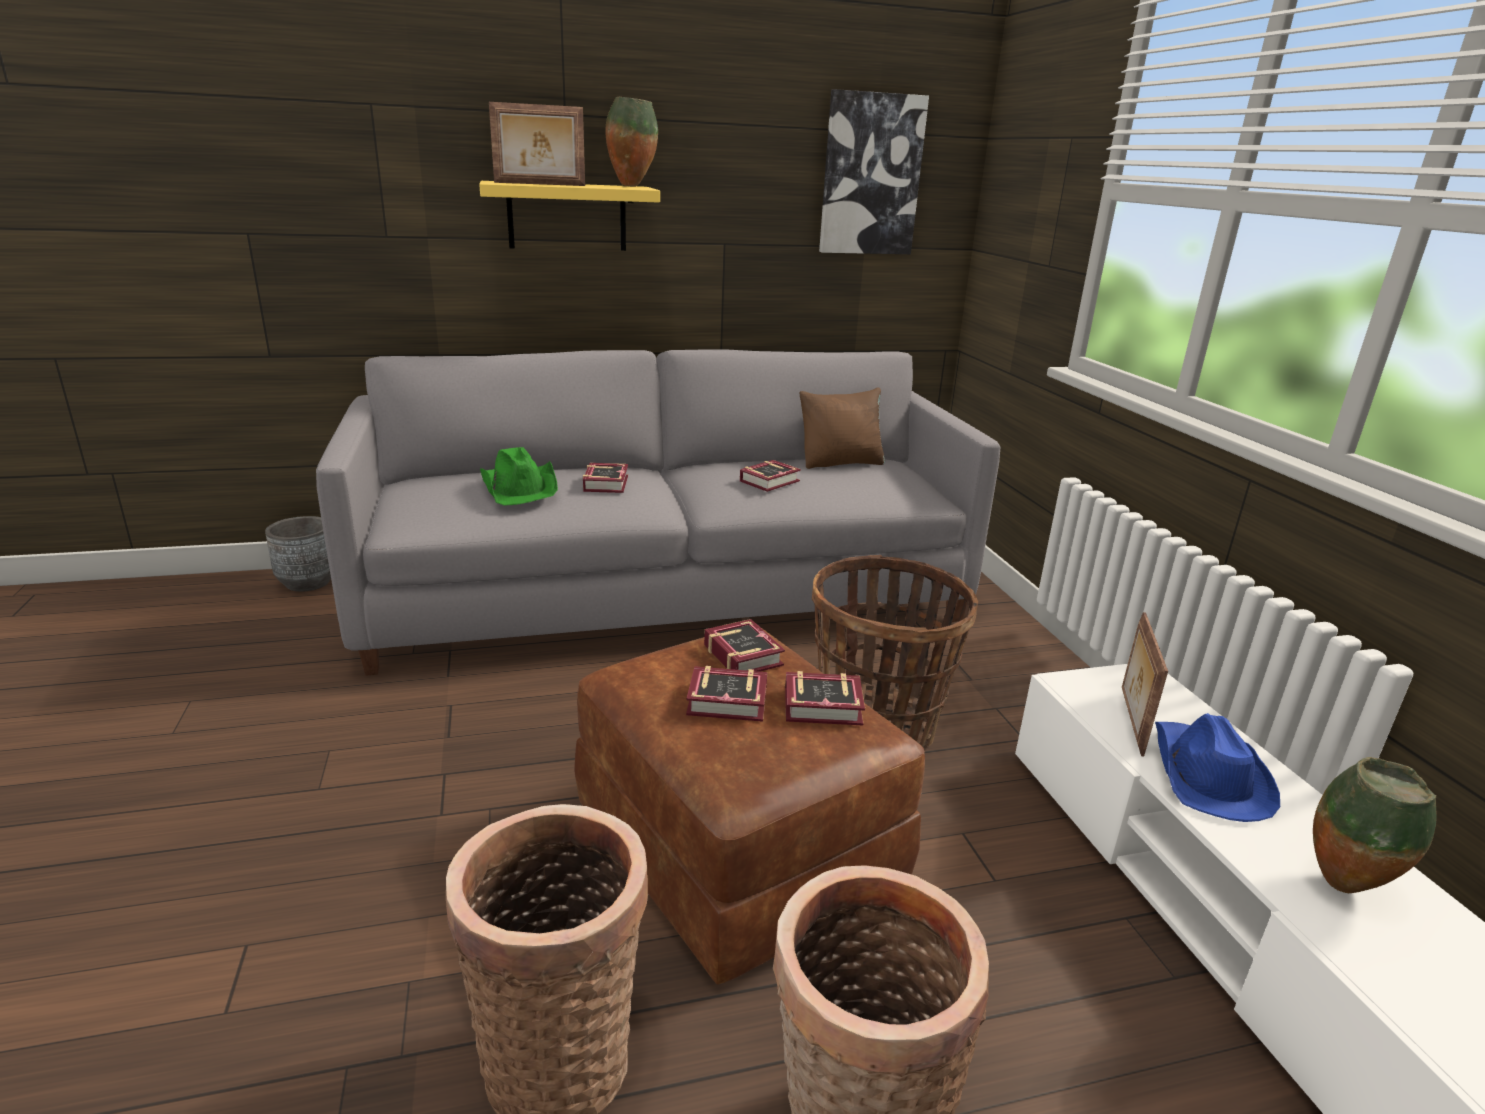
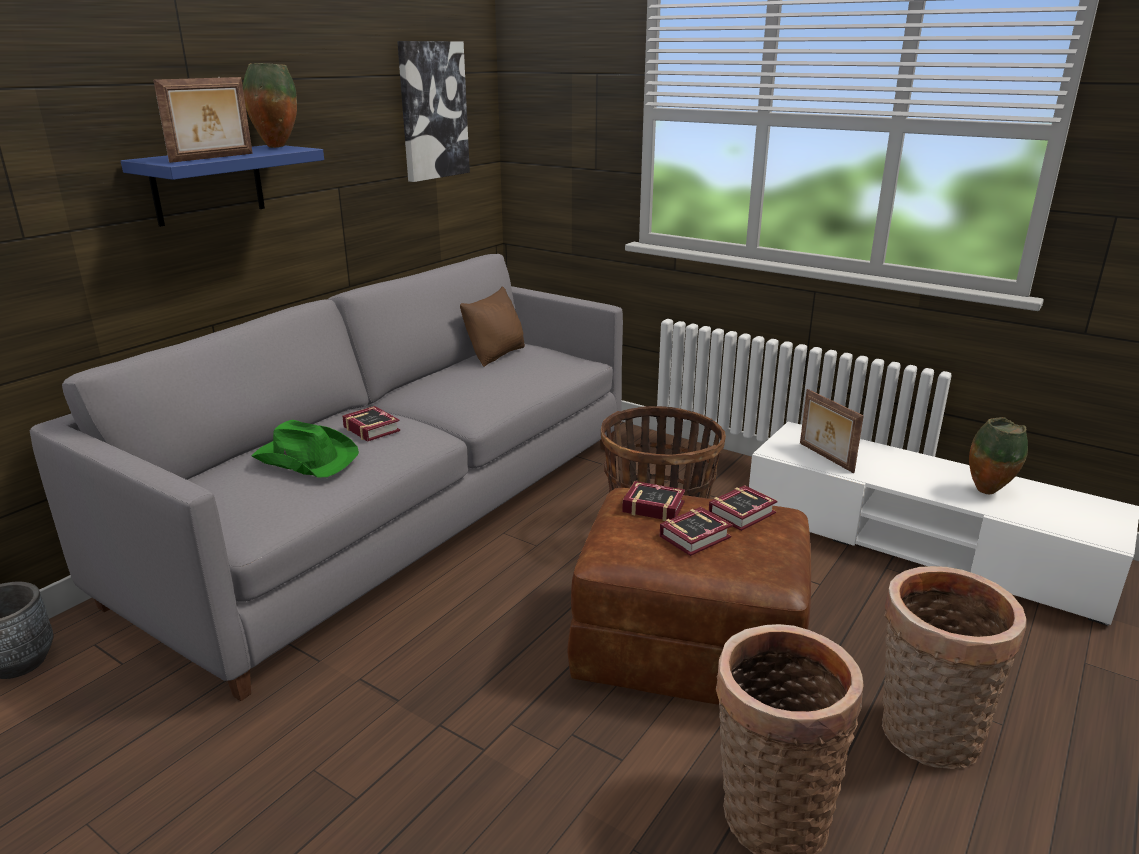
camera: 40 degrees left, 0 degrees up
(567, 216) = (208, 184): yellow shelf -> blue shelf
(772, 481) = (485, 383): book -> none
(1206, 774) = (886, 468): blue hat -> none

